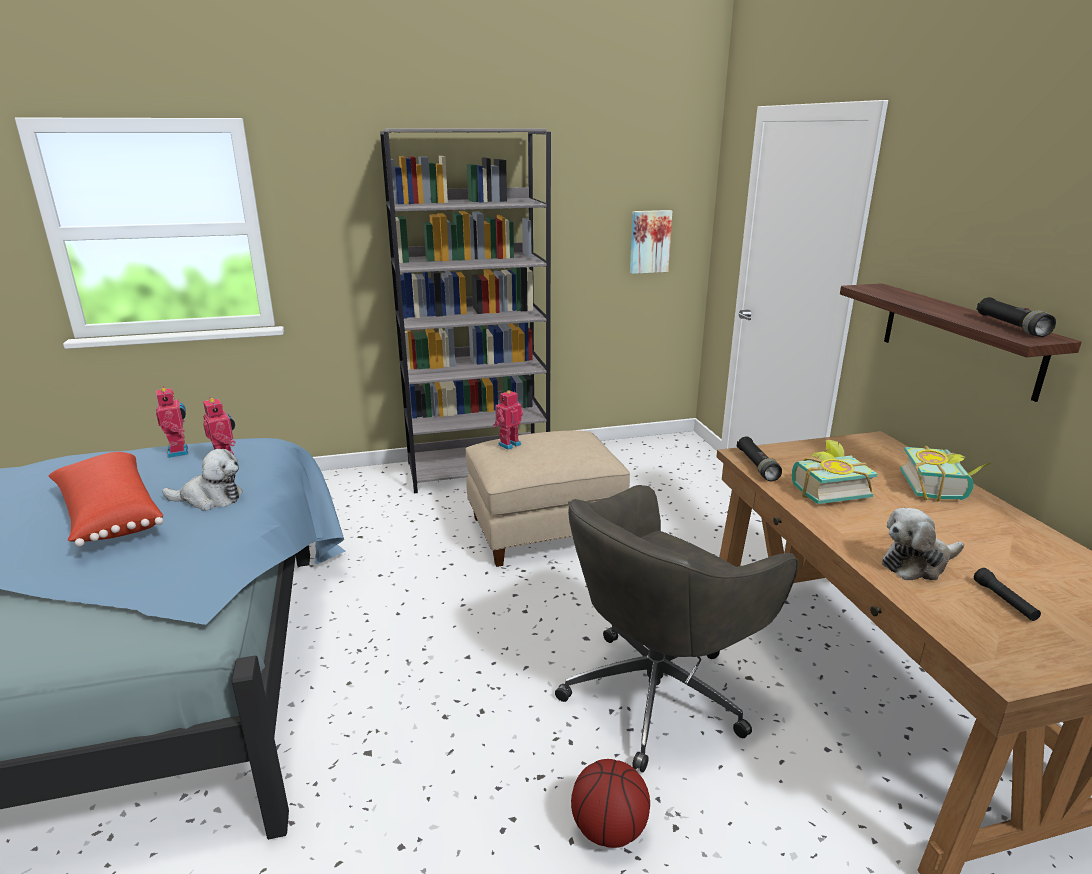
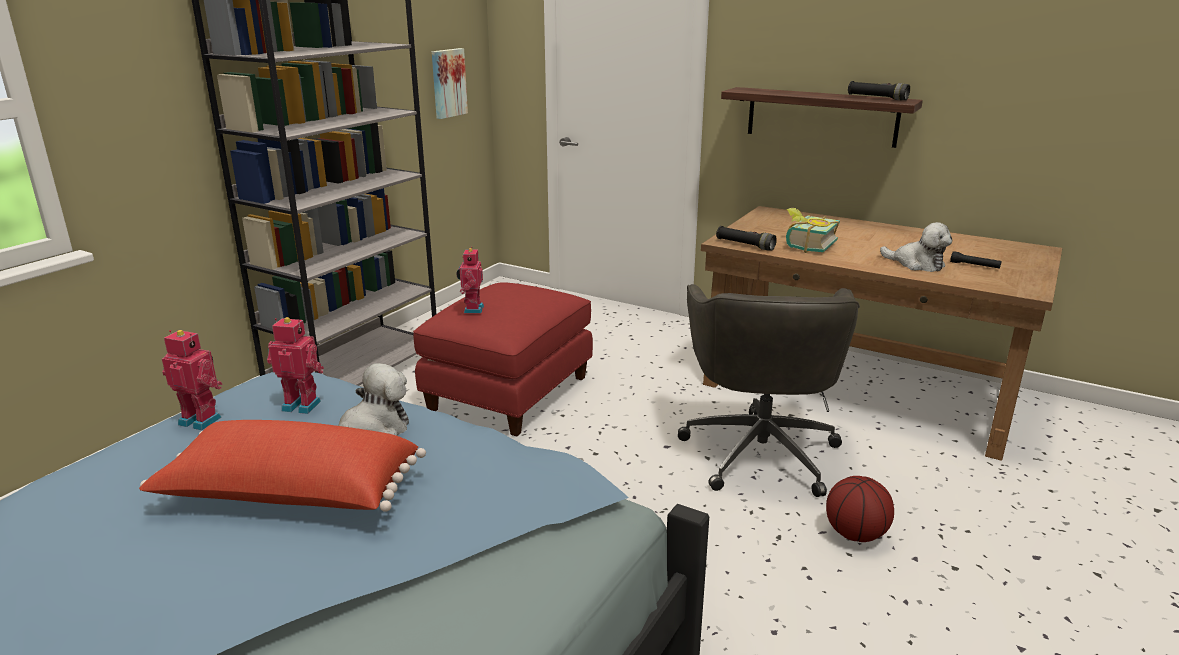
camera: 45 degrees left, 0 degrees up
(544, 532) = (510, 394): beige ottoman -> red ottoman
(917, 564) = (916, 264): plush toy -> plush toy turned 75 degrees counterclockwise
(940, 488) = (849, 226): book -> none

